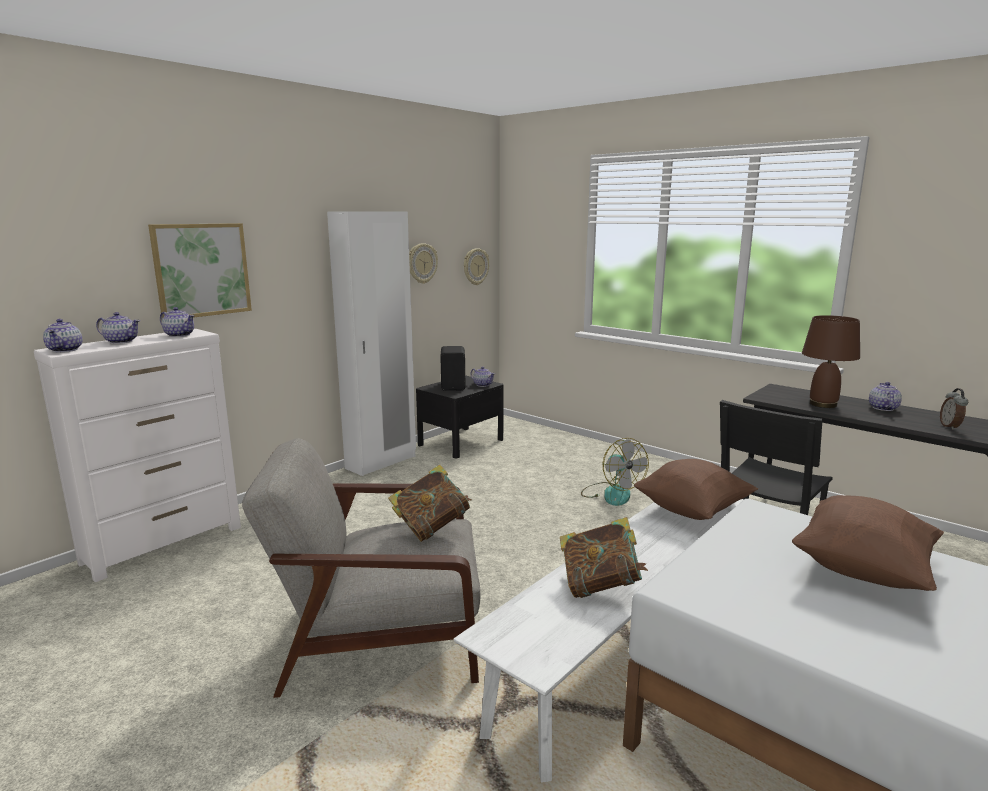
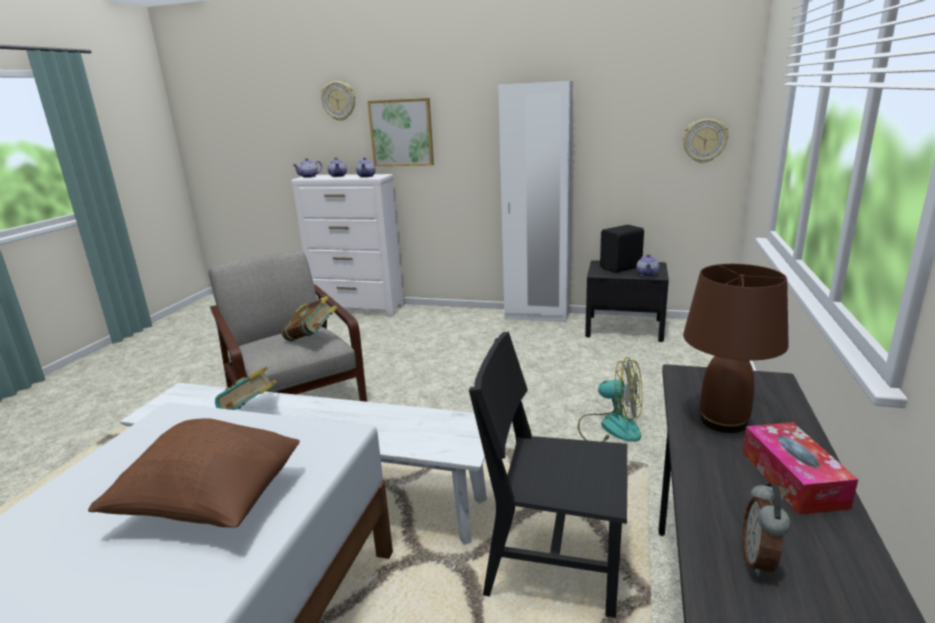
camera: 65 degrees right, 5 degrees up
(422, 263) = (617, 134): wall clock -> wall clock (339, 101)
(611, 493) = (610, 427): fan -> fan turned 105 degrees counterclockwise
(693, 511) = (424, 431): brown pillow -> none
(882, 408) = (792, 479): teapot -> tissue box
(950, 427) = (759, 561): alarm clock -> alarm clock turned 60 degrees counterclockwise

